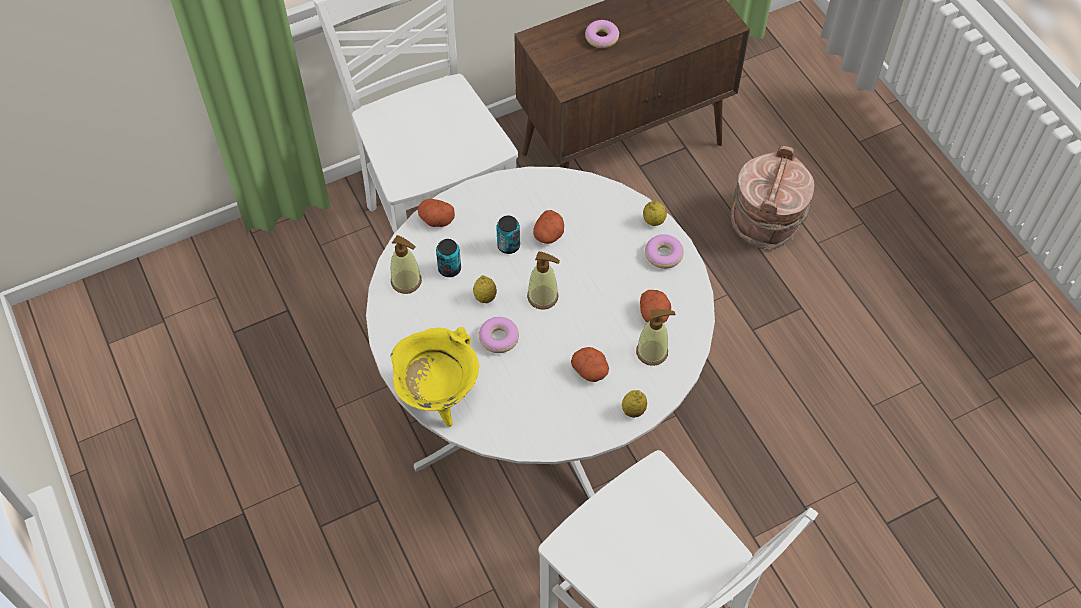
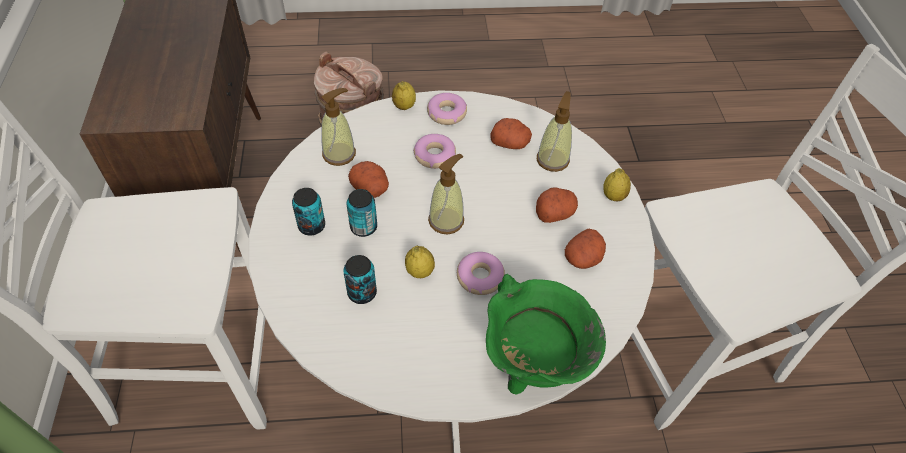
camera: 70 degrees left, 5 degrees down
(406, 281) = (354, 344): soap dispenser -> soap dispenser (339, 154)
(436, 219) = (284, 283): potato -> potato (583, 258)
(438, 396) = (533, 364): yellow cooking pot -> green cooking pot
(493, 213) = (311, 226): none -> can
(601, 38) = (150, 72): donut -> donut (434, 155)

